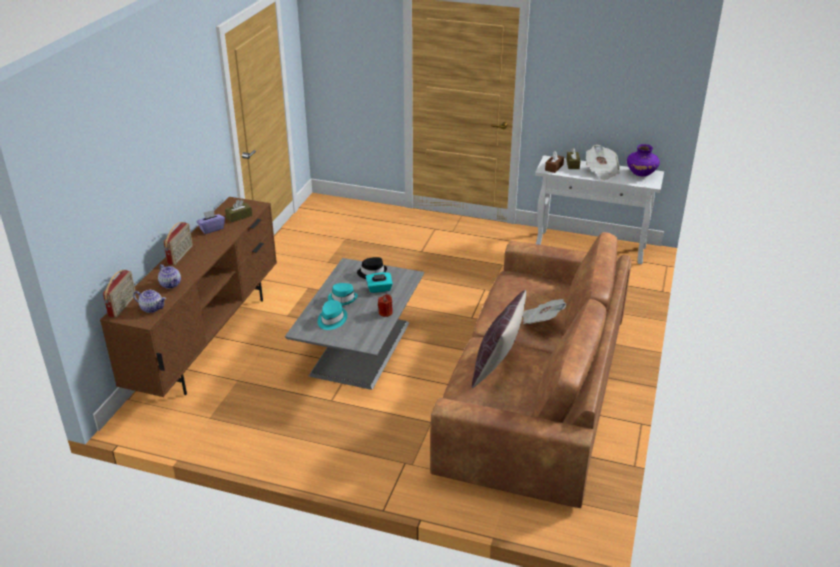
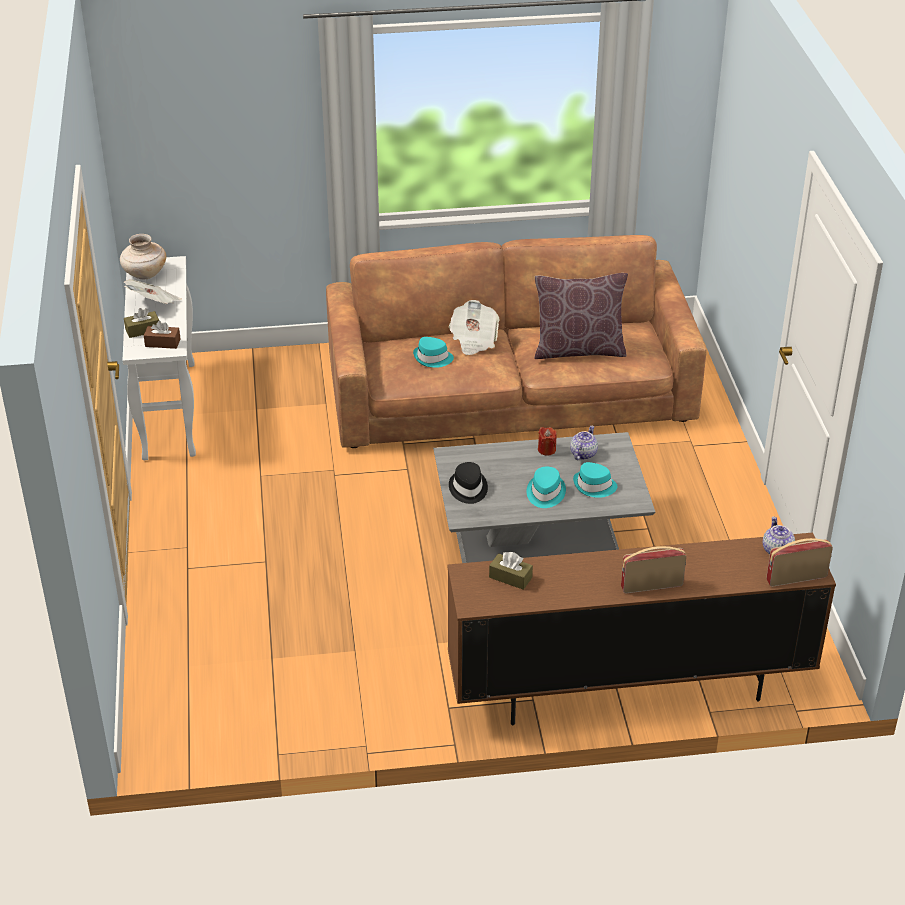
camera: 115 degrees left, 5 degrees up
(171, 284) = (719, 560): teapot -> teapot (583, 453)
(211, 229) = (564, 589): purple tissue box -> none
(379, 289) = (501, 470): turquoise tissue box -> none
(526, 296) = (433, 358): none -> turquoise hat
(641, 173) = (144, 274): purple vase -> beige vase

